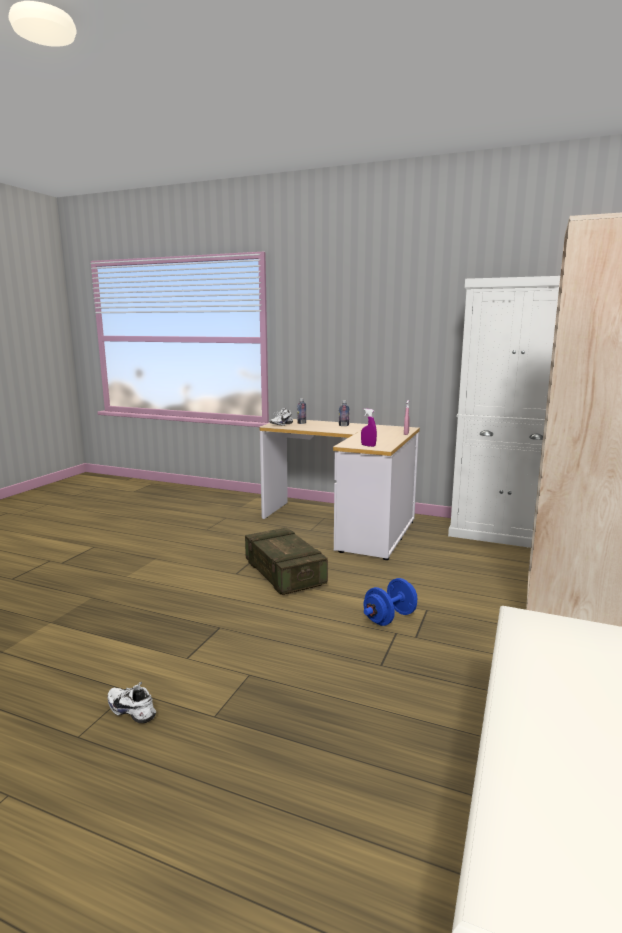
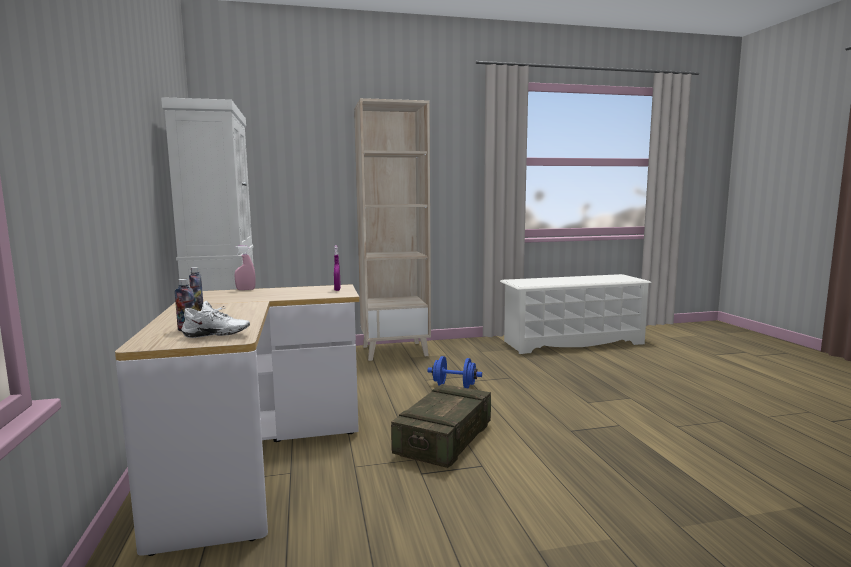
camera: 125 degrees left, 5 degrees down
(133, 710) = (679, 417): white shoe -> none

